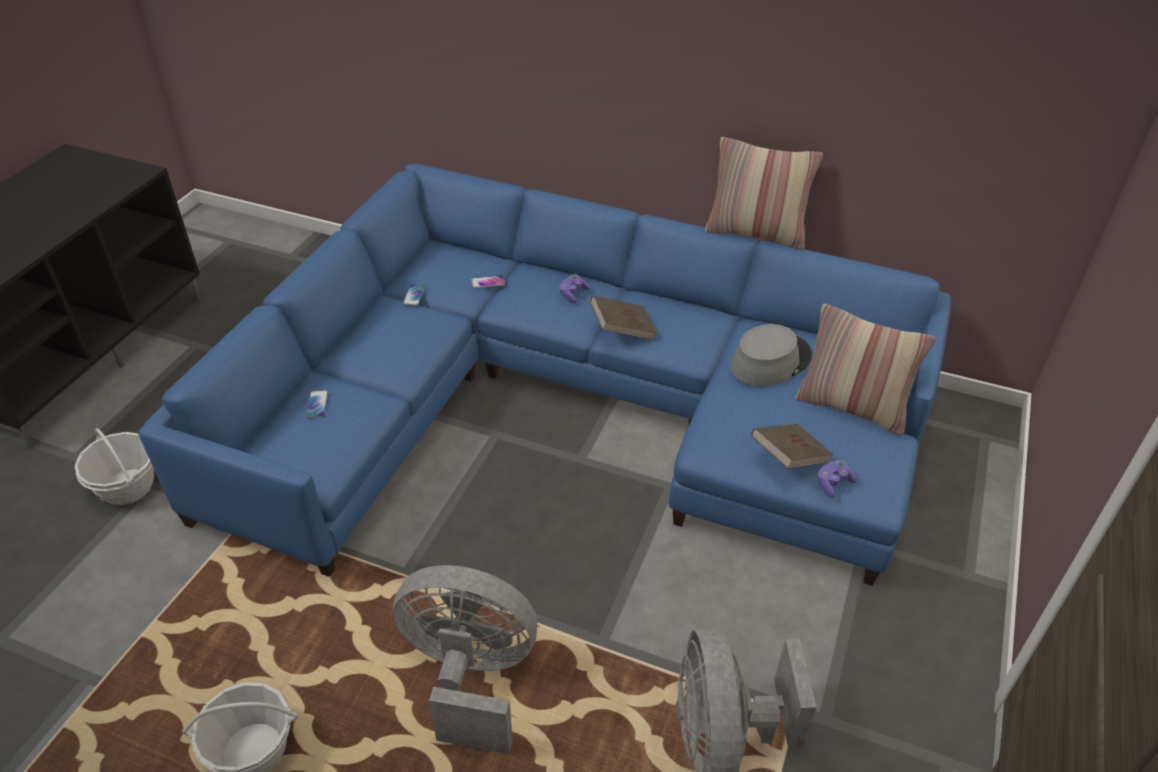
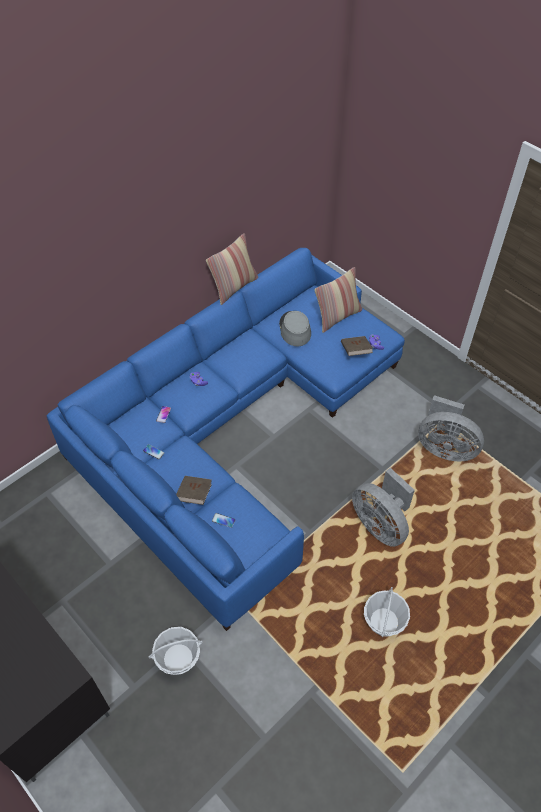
camera: 65 degrees left, 10 degrees up
(470, 677) = (380, 524): grey fan -> grey fan turned 75 degrees counterclockwise
(622, 329) = (239, 373): brown book -> brown book (194, 495)

